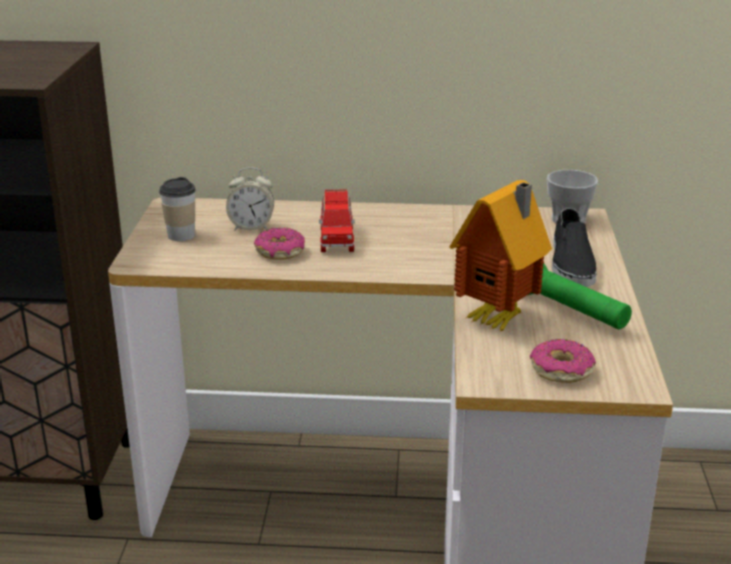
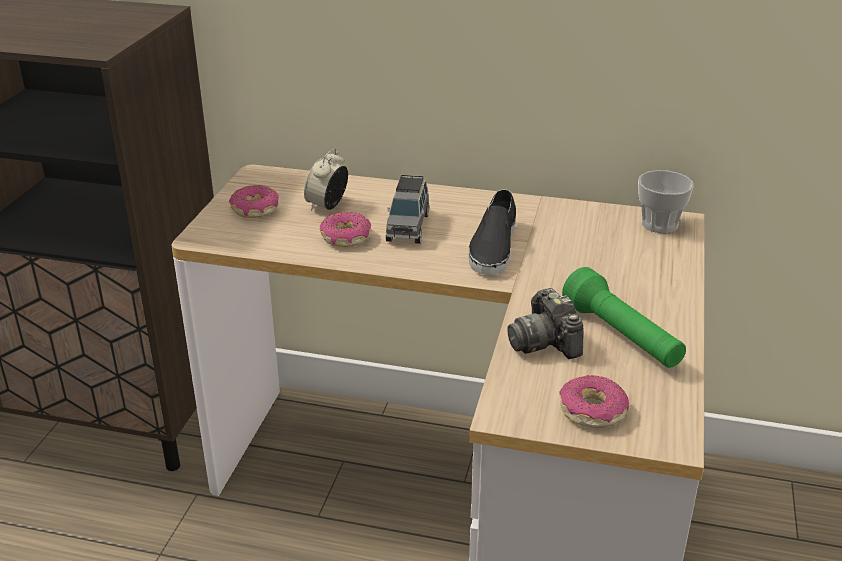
camera: 10 degrees right, 5 degrees up
(181, 235) = (255, 210): cup -> donut
(251, 227) = (327, 206): alarm clock -> alarm clock turned 105 degrees clockwise
(336, 239) = (408, 227): red toy car -> grey toy car
(499, 321) = (545, 342): toy house -> camera
(571, 263) = (645, 278): black shoe -> black shoe (493, 247)

